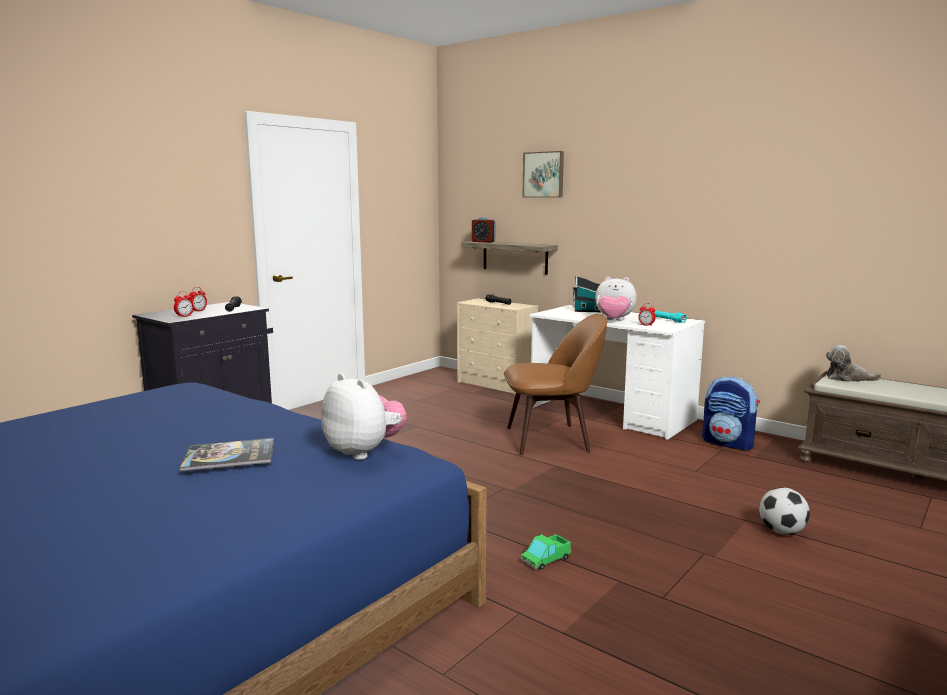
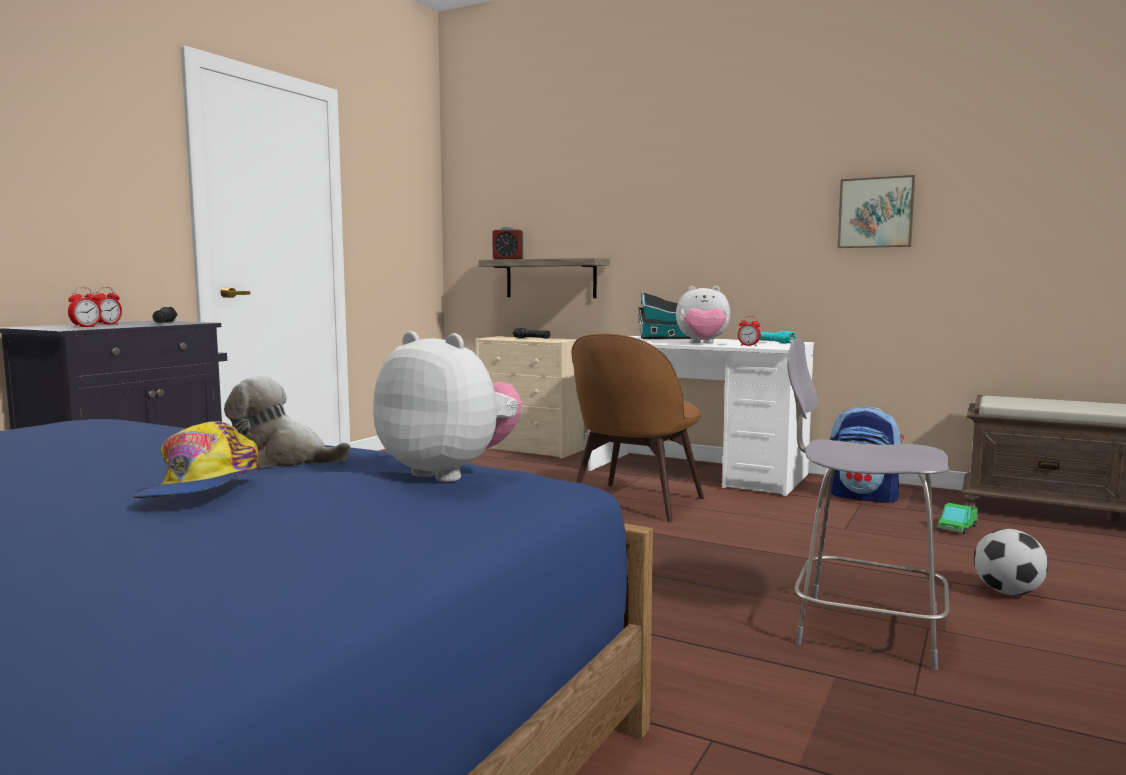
camera: 10 degrees left, 5 degrees down
(229, 456) = (201, 486): book -> cap
(544, 174) = (589, 168): picture -> picture (876, 213)
(545, 559) = (710, 655): toy truck -> toy truck (957, 528)
(551, 439) = (634, 503): brown chair -> brown chair turned 135 degrees clockwise
(657, 550) = (861, 629): none -> grey chair
(847, 378) = (1012, 400): plush toy -> plush toy (283, 460)

